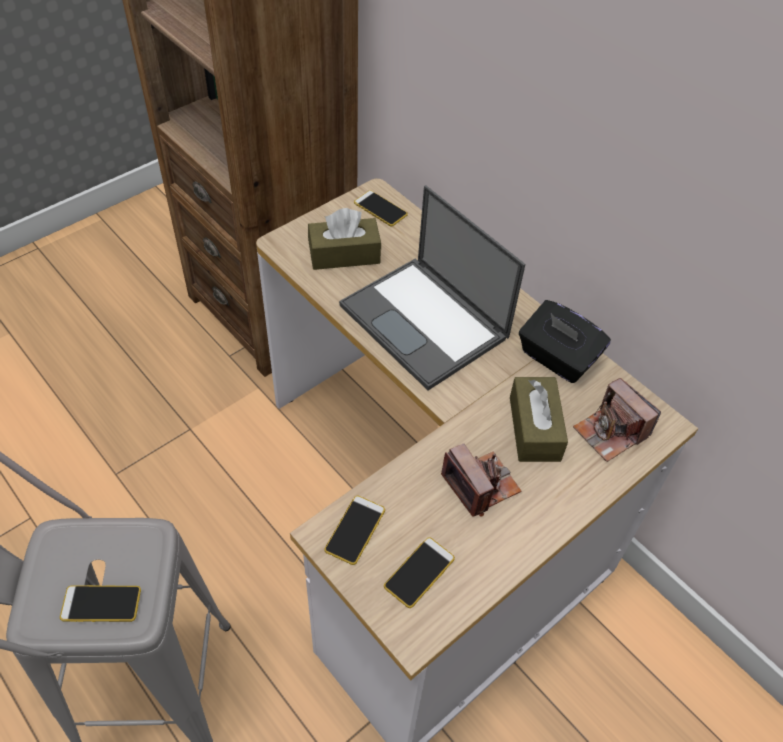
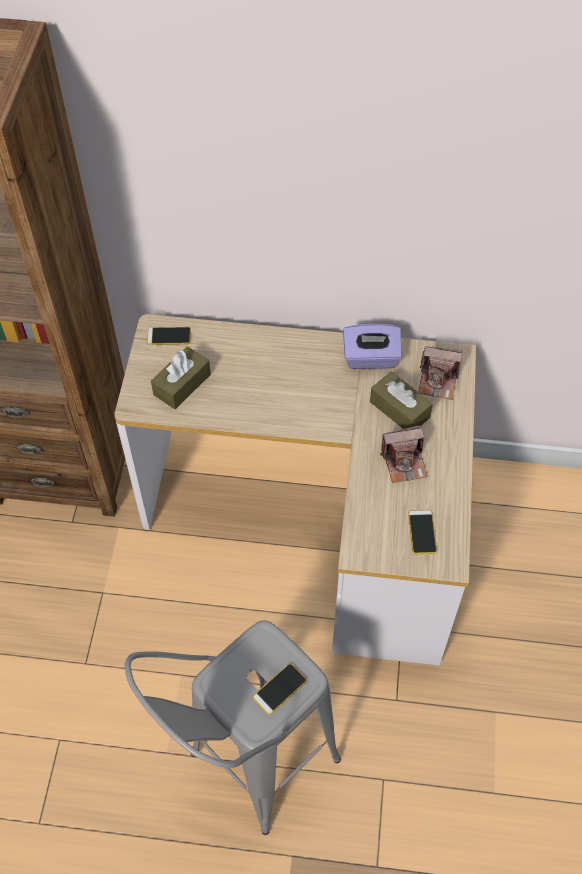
camera: 40 degrees left, 5 degrees up
(355, 530) = (369, 538): phone -> none
(425, 322) = (278, 392): laptop -> none
(480, 485) = (404, 462): camera -> camera turned 150 degrees clockwise
(557, 358) = (370, 359): black tissue box -> purple tissue box

